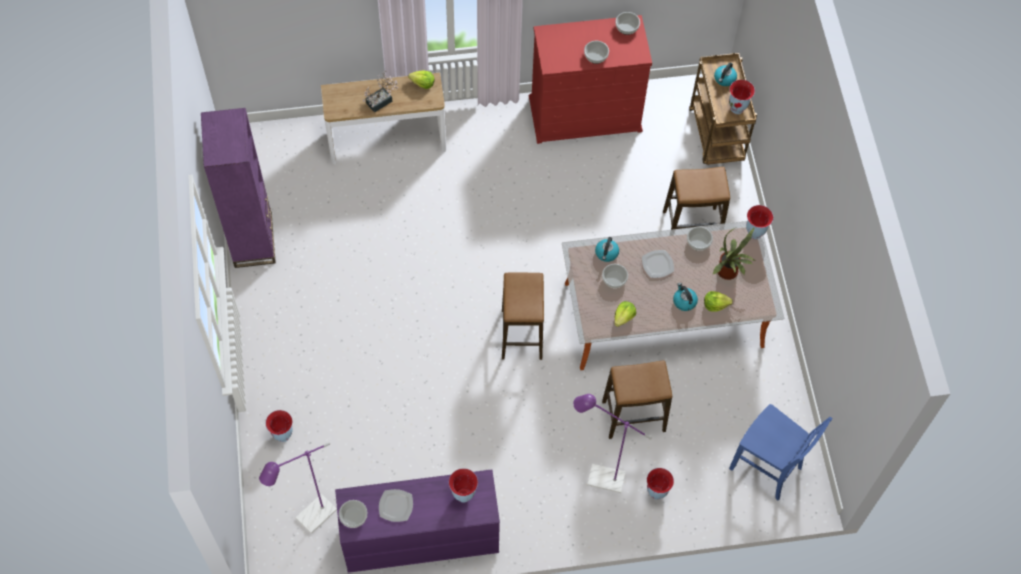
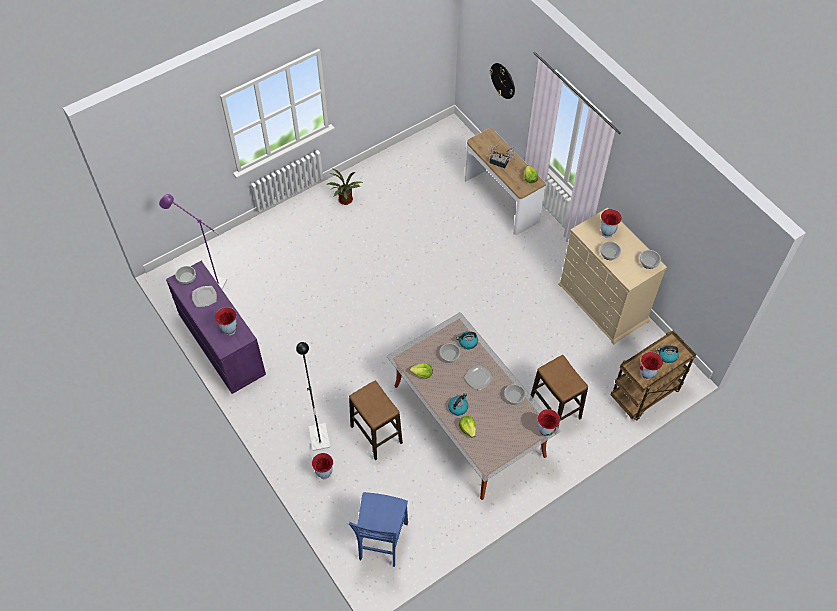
camera: 65 degrees right, 5 degrees down
(253, 240) = (383, 166): purple bookcase -> none
(283, 436) = (257, 242): vase -> vase (606, 233)
(303, 27) = (503, 80): none -> wall clock
(521, 334) = (401, 339): stool -> none
(585, 114) = (603, 303): red dresser -> beige dresser
(599, 477) = (318, 432): purple floor lamp -> black floor lamp
(729, 272) = (500, 427): potted plant -> potted plant (345, 201)

